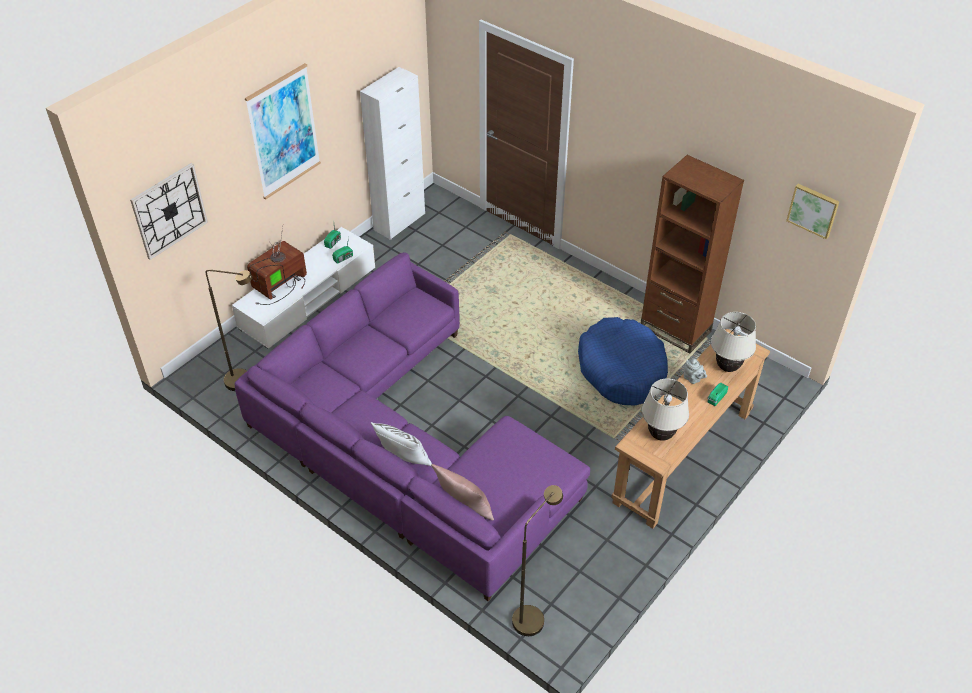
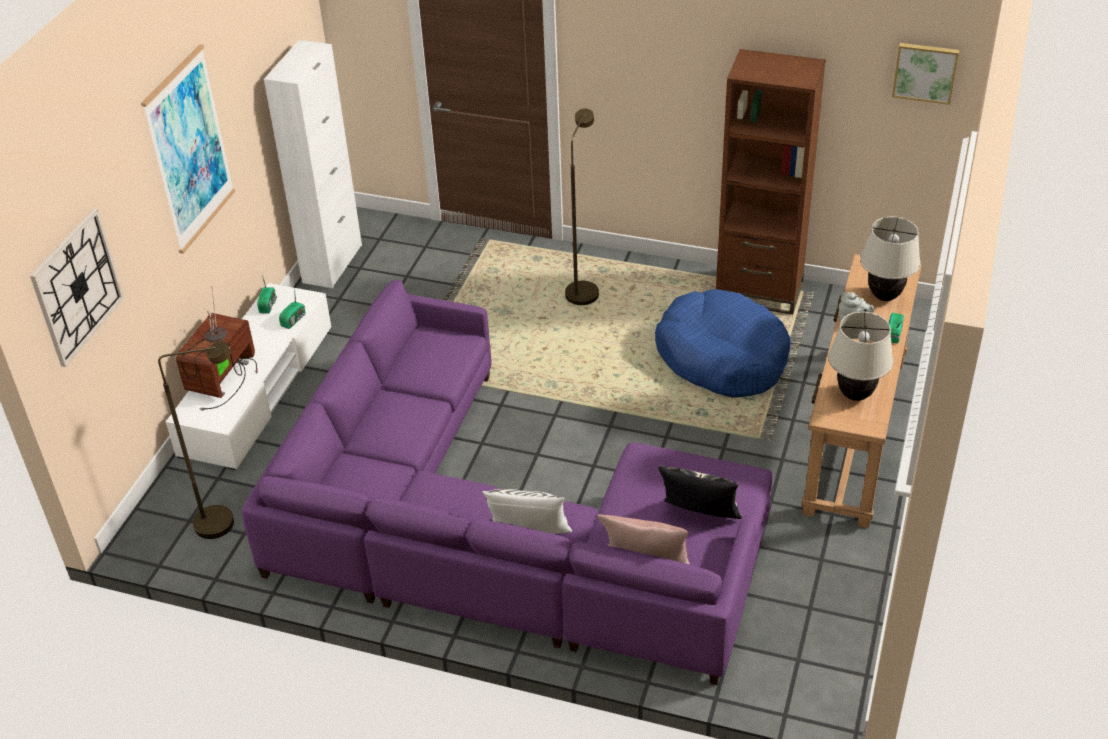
camera: 20 degrees left, 5 degrees down
(519, 485) = (699, 518): none -> pillow
(532, 614) = (782, 680): brown floor lamp -> brown floor lamp (583, 289)

